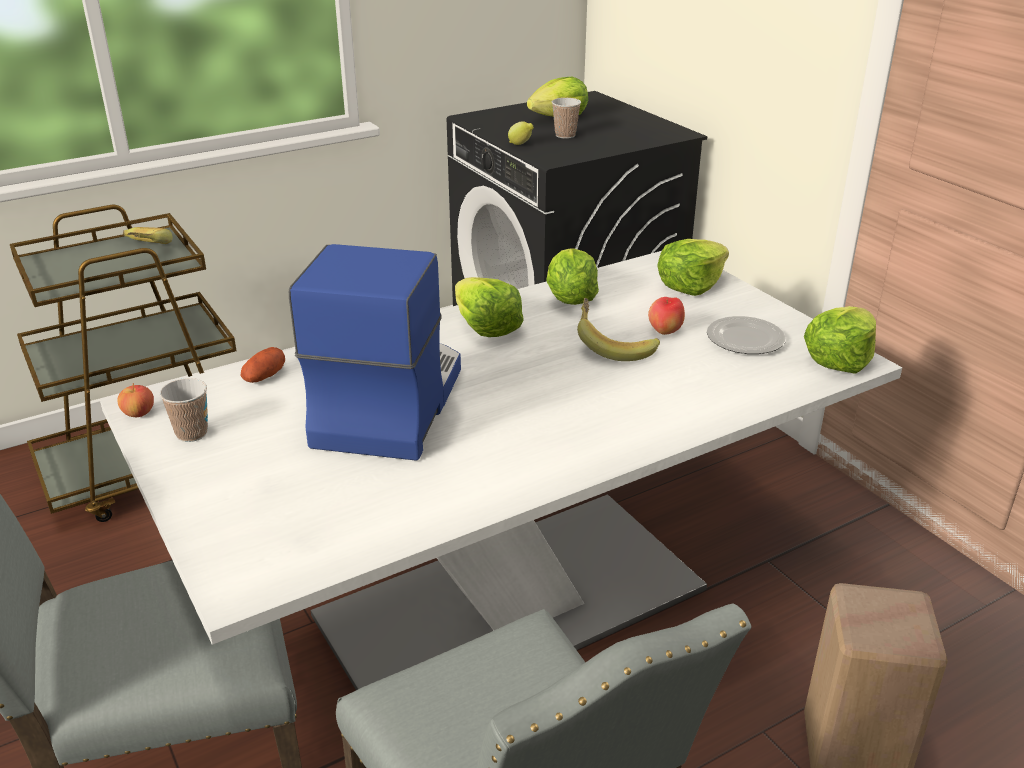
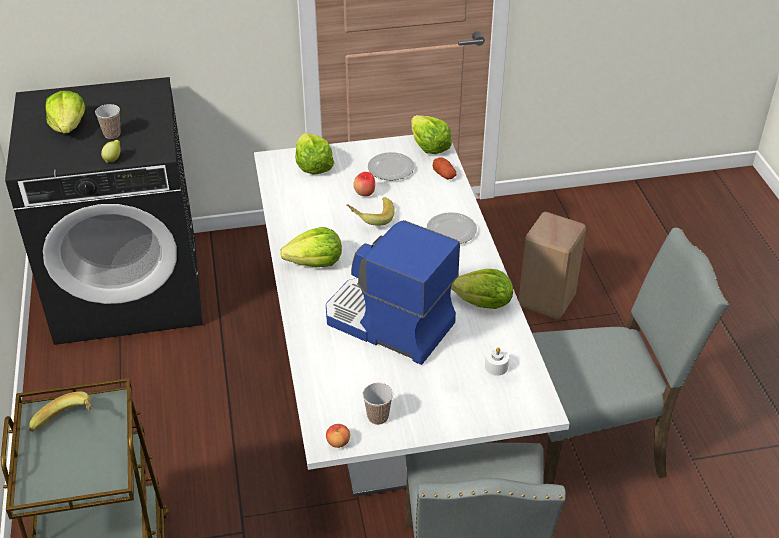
camera: 70 degrees left, 10 degrees up
(264, 377) = (322, 375): potato -> potato (444, 174)
(328, 521) = (496, 367): none -> white candle
(570, 299) = (299, 218): lettuce -> lettuce (483, 303)
(640, 417) = (451, 231): none -> plate

